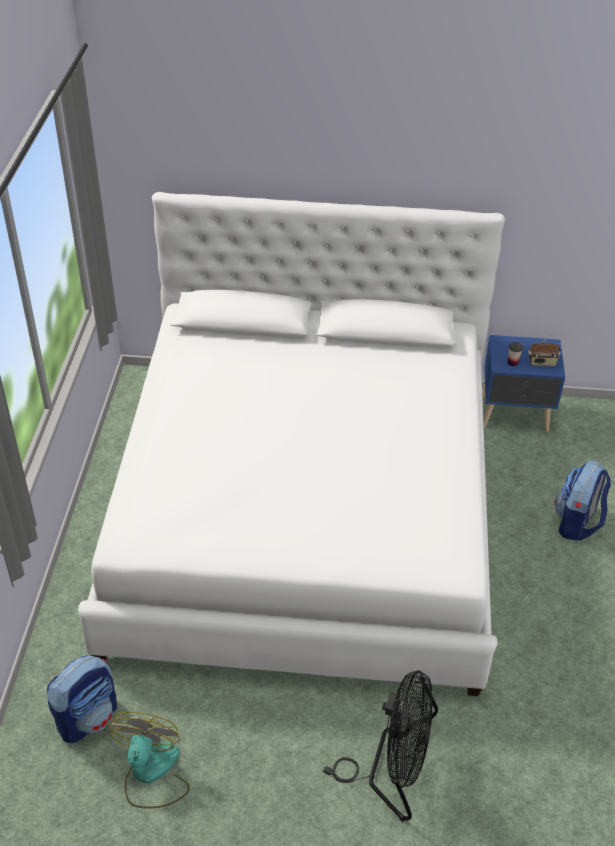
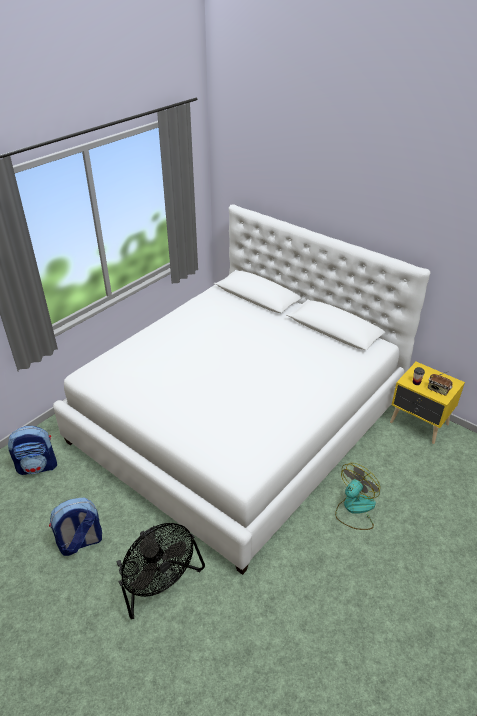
camera: 35 degrees right, 5 degrees down
(151, 773) = (37, 510): fan -> fan (354, 509)
(515, 414) = (419, 424): blue nightstand -> yellow nightstand
(577, 523) = (405, 508): backpack -> backpack (80, 542)

